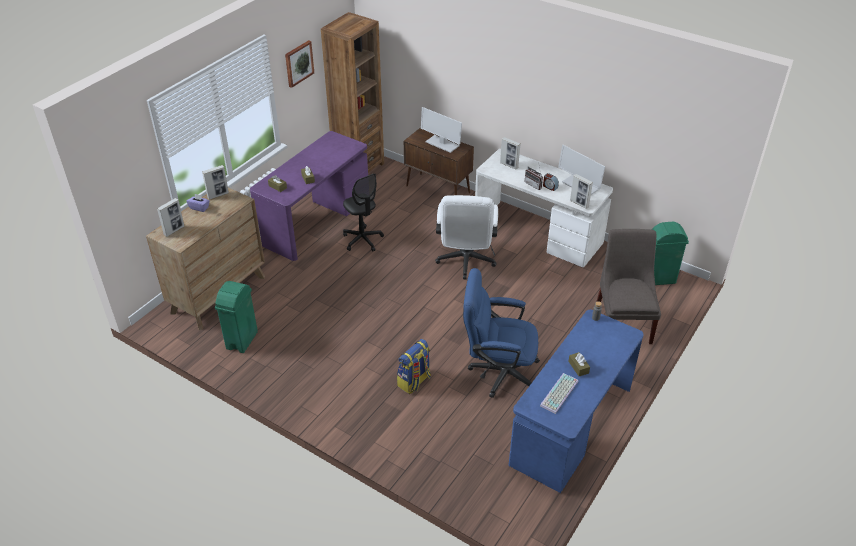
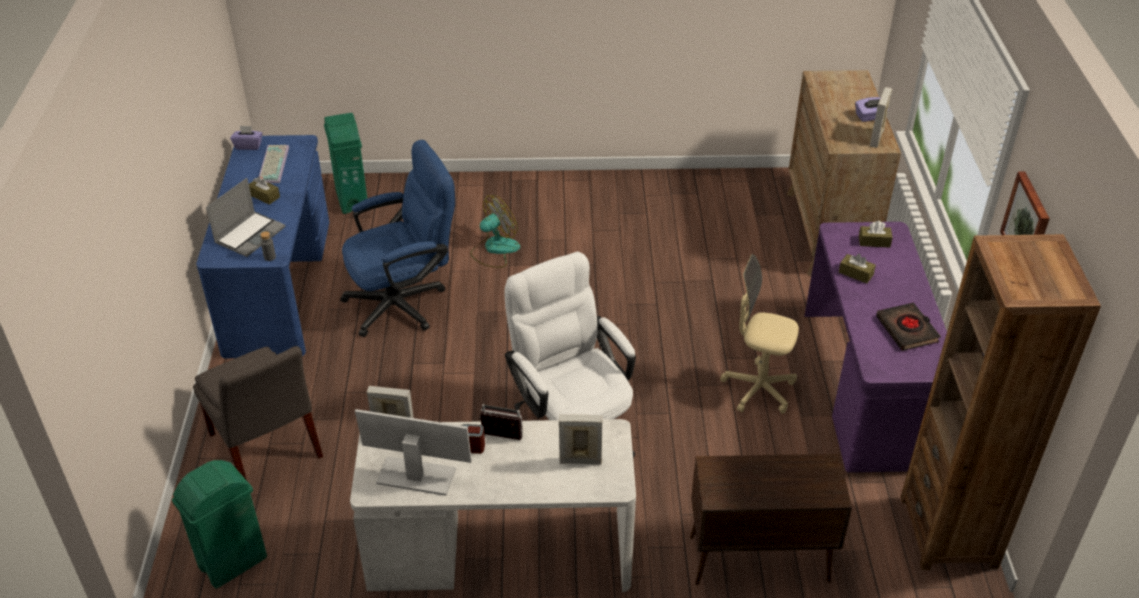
camera: 145 degrees right, 0 degrees up
(174, 230) = (849, 85): picture frame -> none
(241, 340) = (729, 203): green trash can -> green trash can (352, 199)
(323, 152) = (907, 330): none -> black book
(362, 240) = (758, 389): black office chair -> beige office chair
(414, 382) = (494, 249): backpack -> fan
(442, 144) = (764, 483): monitor -> none
(569, 422) = (248, 146): none -> purple tissue box
(601, 340) = (250, 234): none -> laptop

